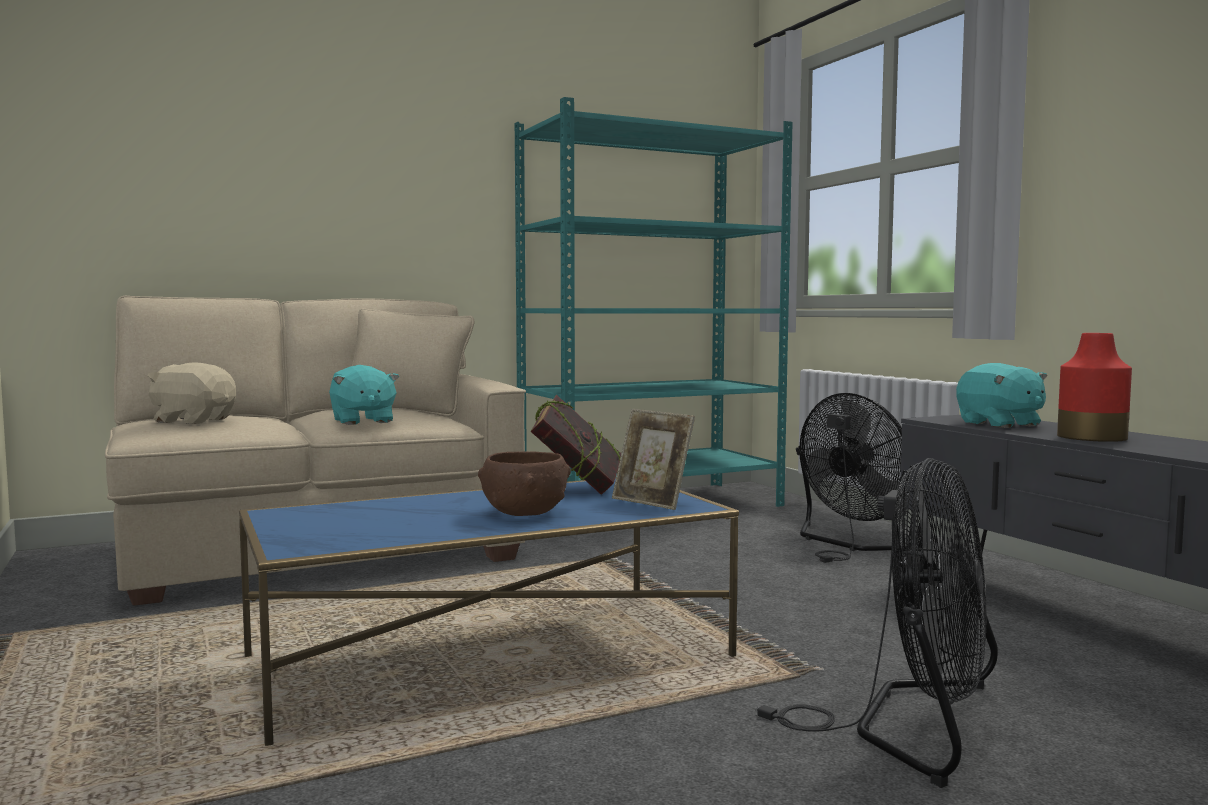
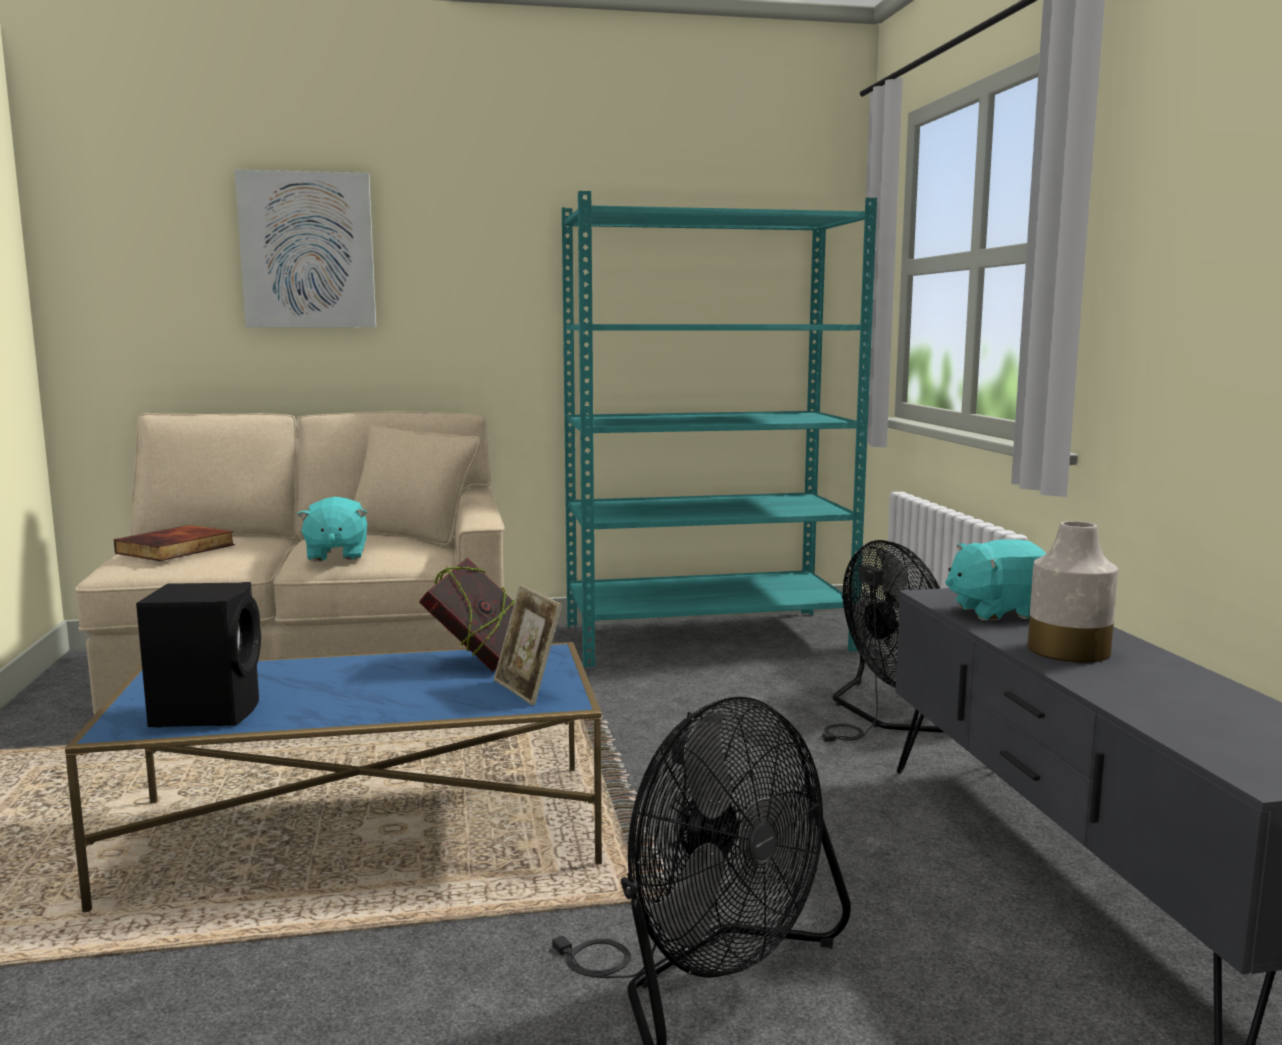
camera: 15 degrees right, 5 degrees up
(193, 420) = (176, 549): beige plush toy -> book
(283, 147) = (308, 250): none -> picture
(371, 532) = (208, 711): none -> black speaker
(525, 513) = (382, 695): brown bowl -> none
(999, 424) = (998, 612): turquoise plush toy -> turquoise plush toy turned 90 degrees clockwise
(1091, 437) = (1067, 650): red vase -> beige vase

